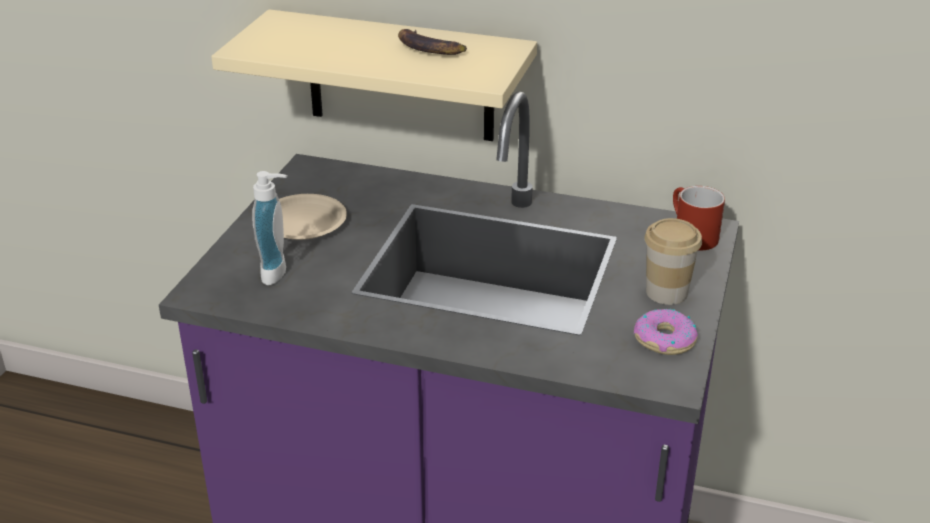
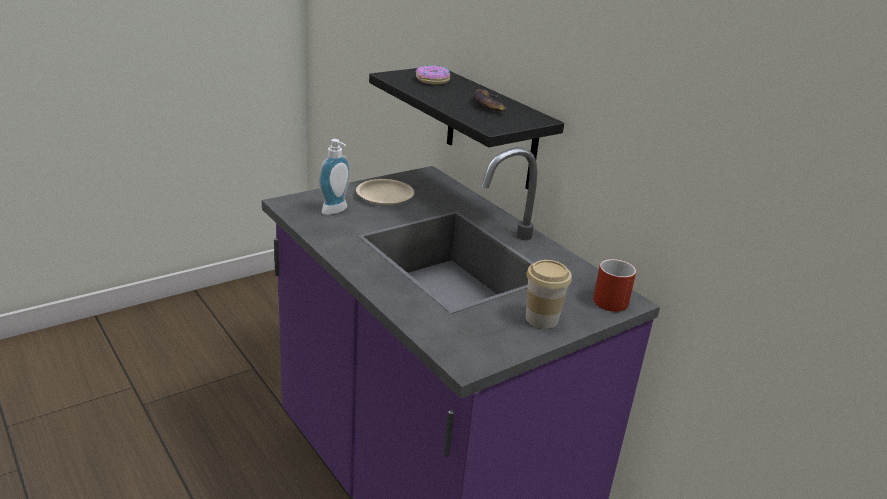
camera: 35 degrees right, 5 degrees down
(400, 76) = (491, 129): beige shelf -> black shelf
(664, 340) = (498, 341): donut -> donut (432, 80)

